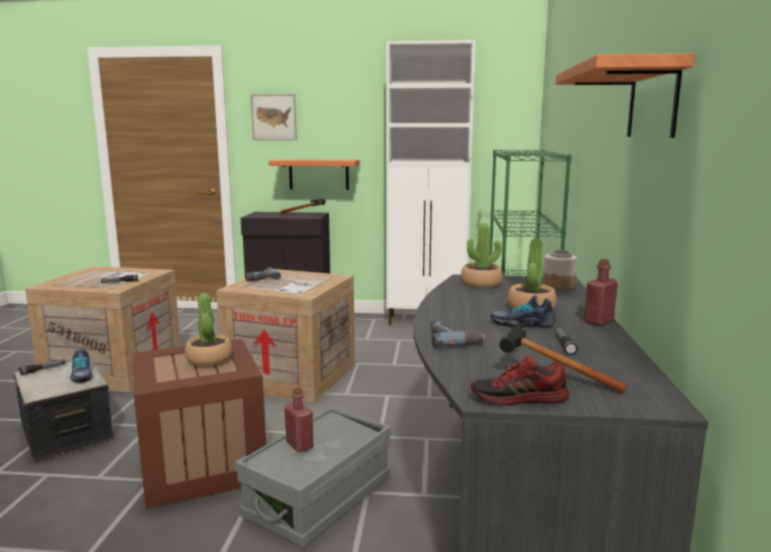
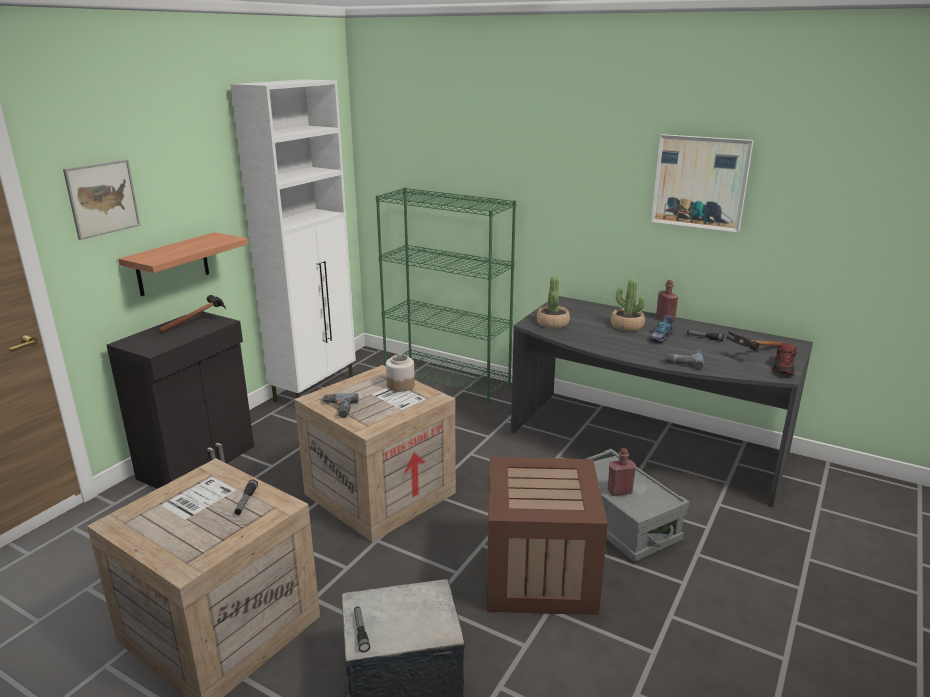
camera: 65 degrees left, 10 degrees up
(81, 375) = (406, 598): shoe -> none
(209, 359) = (539, 478): potted plant -> none
(558, 285) = (576, 305): jar -> jar (400, 385)
(652, 101) = (700, 182): shelf -> picture

